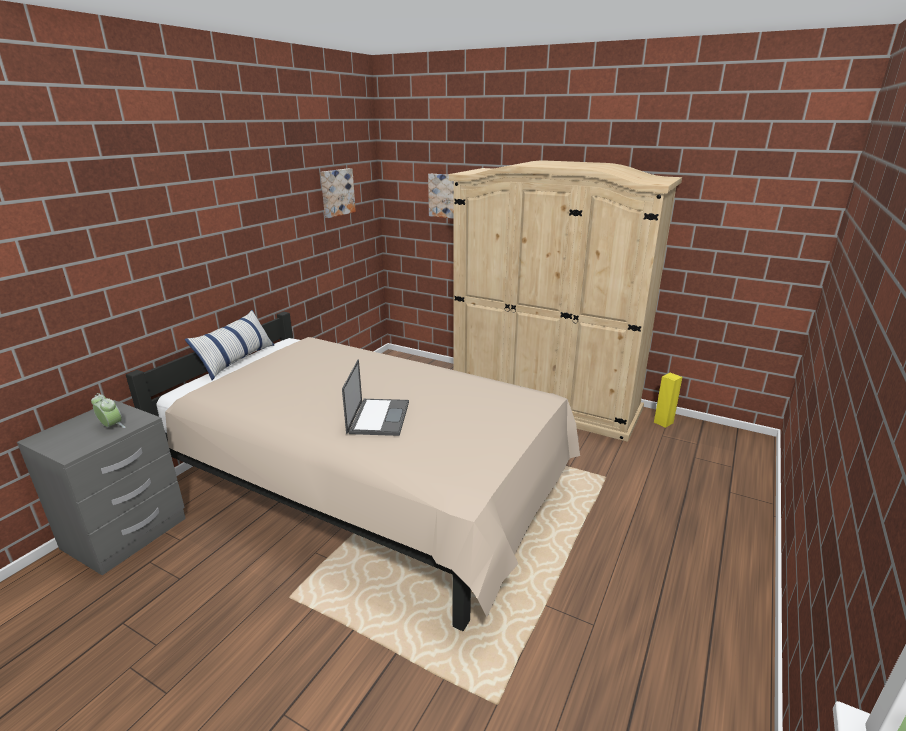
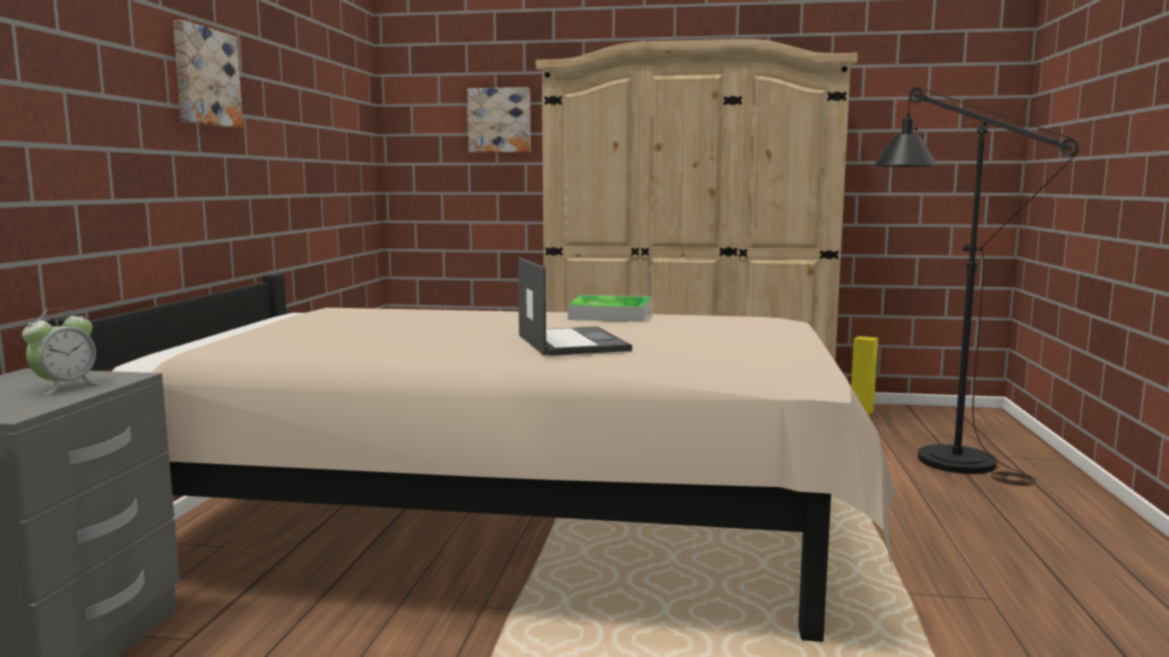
camera: 20 degrees left, 15 degrees down
(111, 426) = (65, 386): alarm clock -> alarm clock turned 105 degrees clockwise
(237, 360) = (226, 329): pillow -> none
(336, 192) = (333, 103): picture -> picture (204, 77)
(441, 377) = (610, 315): none -> tray
(678, 480) = (937, 455): none -> black floor lamp

